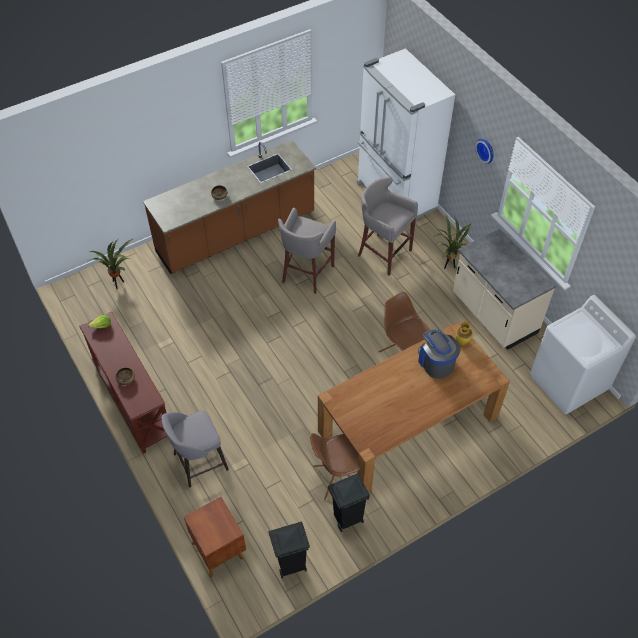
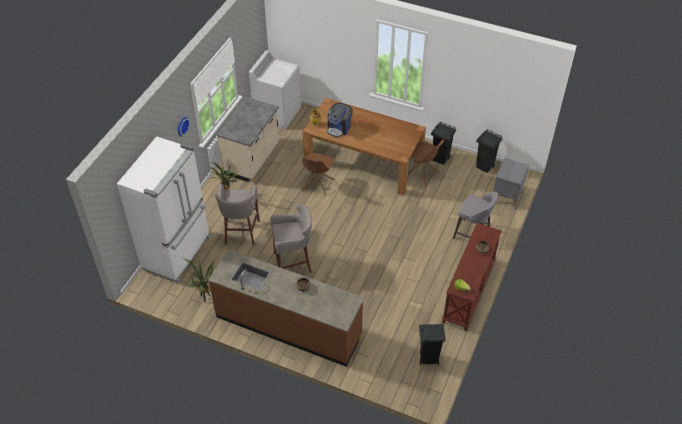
camera: 125 degrees left, 5 degrees down
(100, 313) = (428, 359): none -> black trash can
(118, 283) = (394, 367): potted plant -> potted plant (205, 297)
(218, 549) = (507, 197): brown nightstand -> grey nightstand

